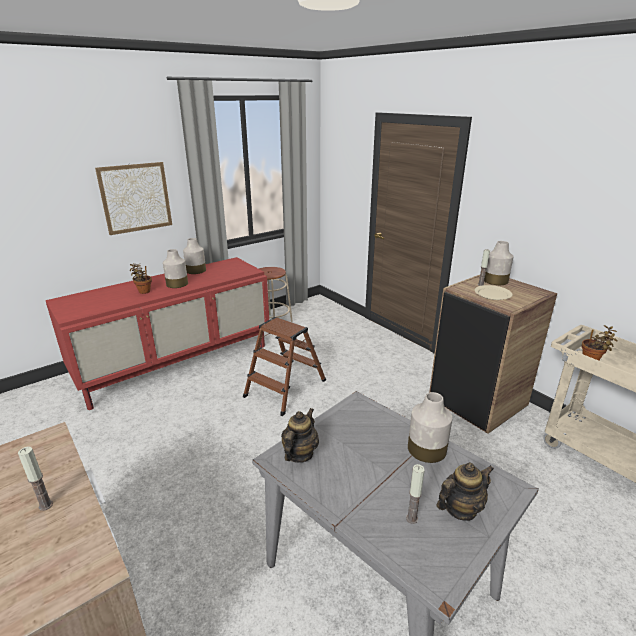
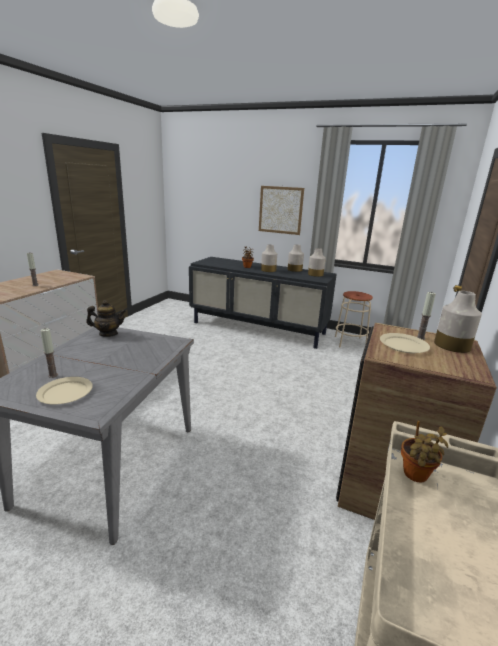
camera: 60 degrees right, 5 degrees down
(177, 364) = (258, 328): red cabinet -> black cabinet
(285, 388) = (277, 370): brown step ladder -> none
(426, 448) = (133, 372): beige vase -> beige vase (315, 274)
(460, 509) = (65, 392): teapot -> beige plate

